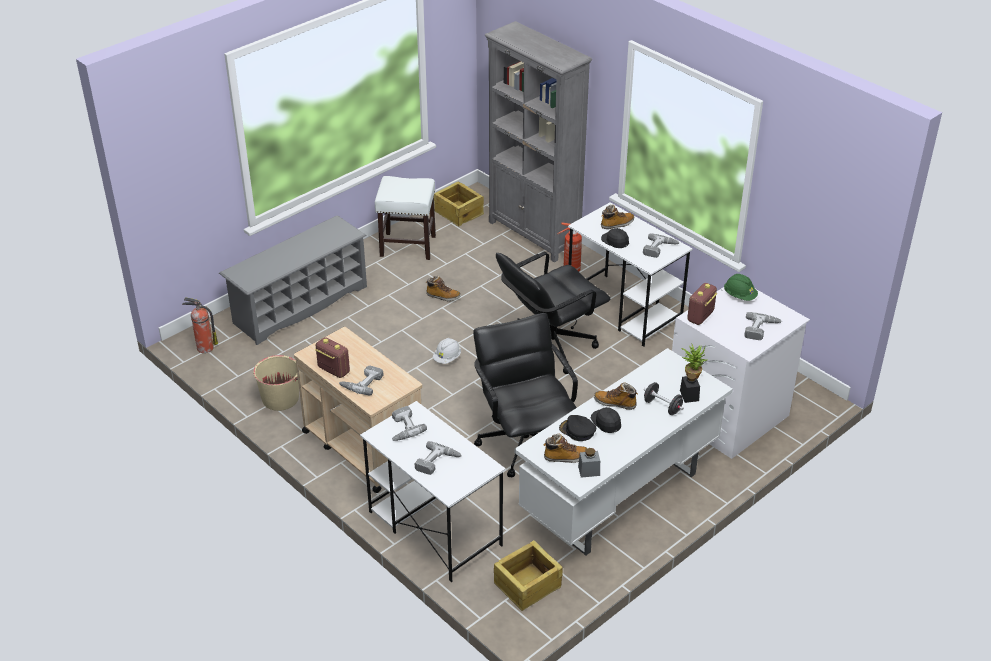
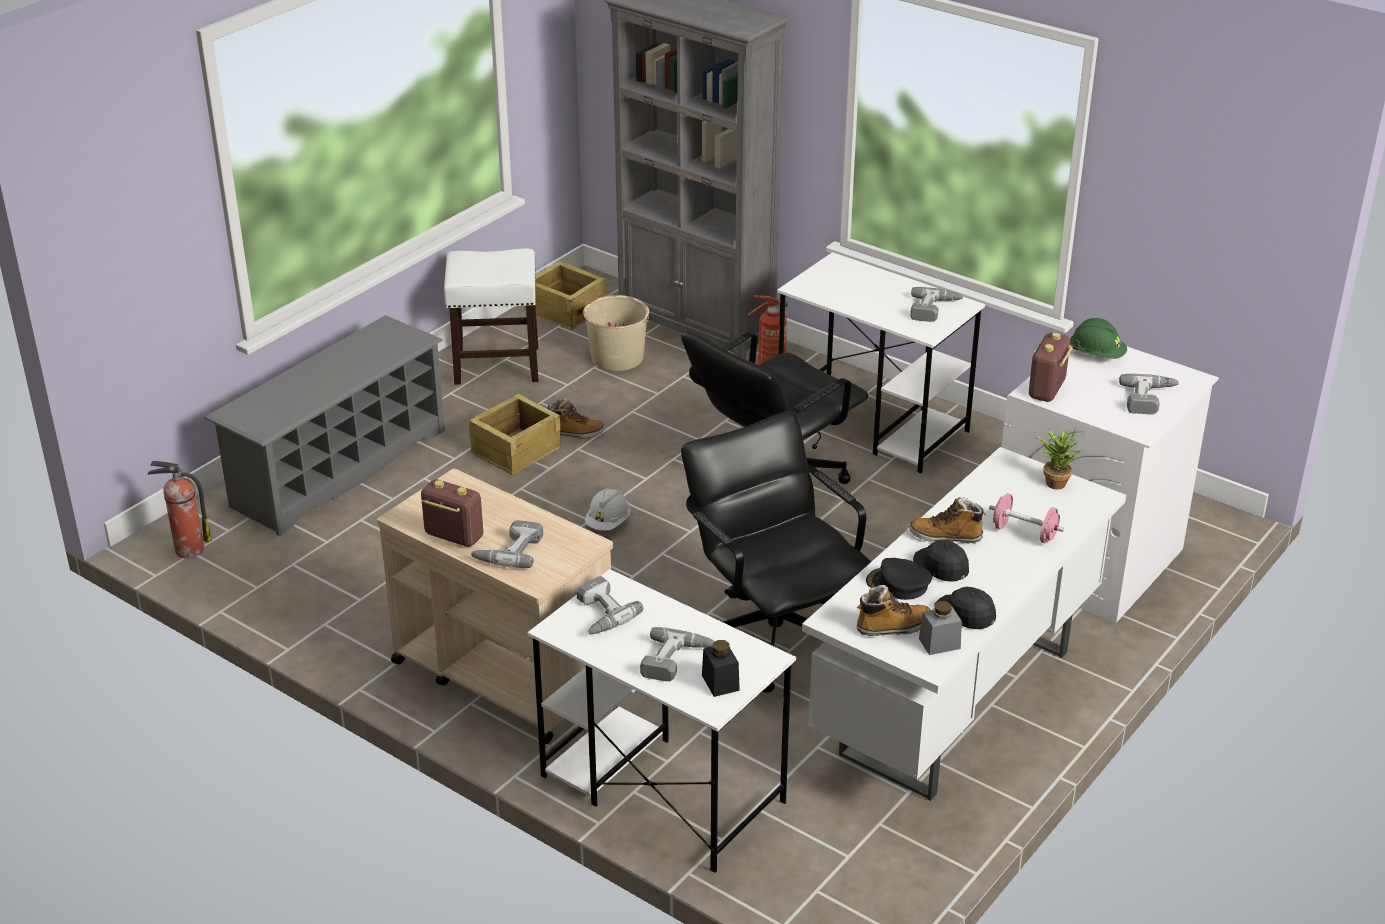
camera: 10 degrees left, 5 degrees down
(280, 398) = (340, 614): beige bucket -> beige bucket (617, 358)
(526, 584) = (846, 860): crate -> crate (515, 450)
(615, 241) = (860, 304): black cap -> black cap (965, 614)
(617, 224) = (854, 281): boot -> none
(662, 406) = (1024, 533): black dumbbell -> pink dumbbell
(689, 395) = (1061, 512): black jar -> black jar (720, 683)

